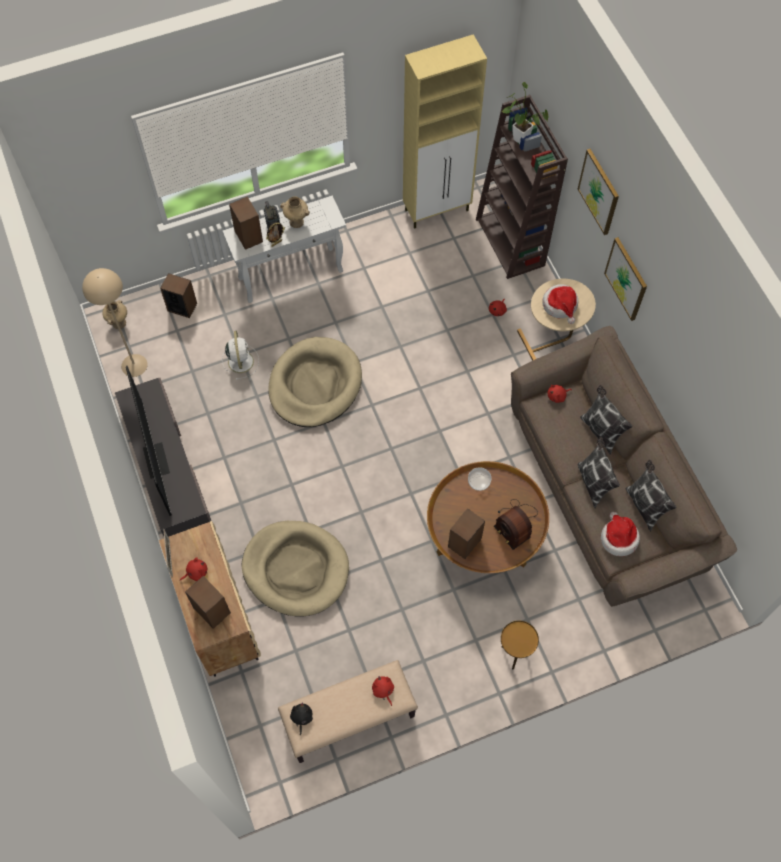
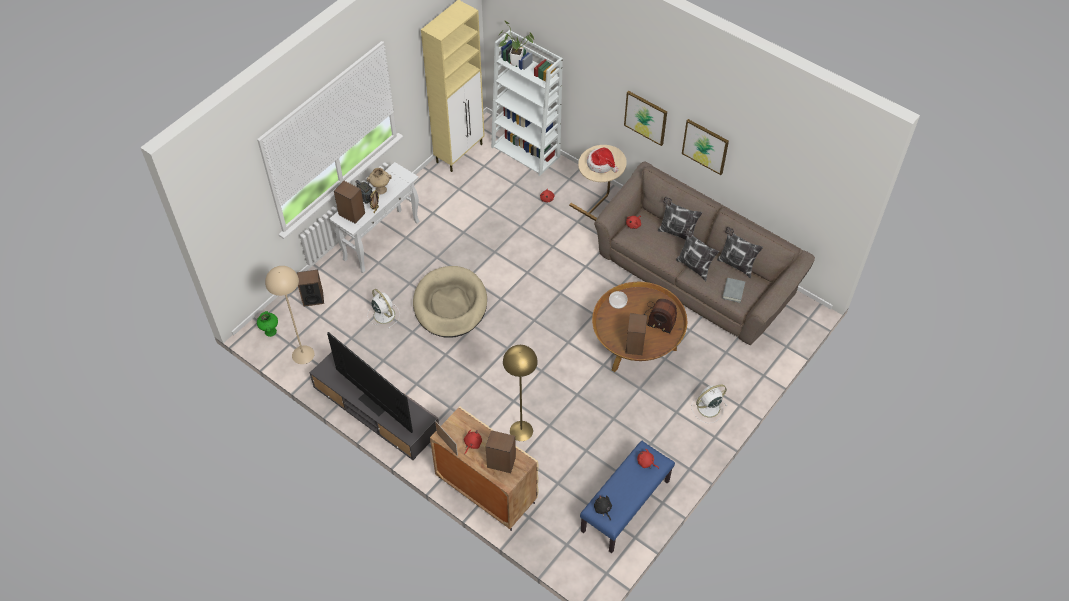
camera: 30 degrees left, 10 degrees down
(119, 322) = (270, 331): beige vase -> green vase
(296, 569) = (521, 431): beige dog bed -> yellow floor lamp
(349, 719) = (625, 506): beige bench -> blue bench
(511, 242) = (526, 152): brown bookcase -> white bookcase
(513, 654) = (707, 408): brown side table -> white fan
(599, 191) = (600, 66): picture -> picture (705, 146)
(618, 538) = (733, 291): hat -> grey book

